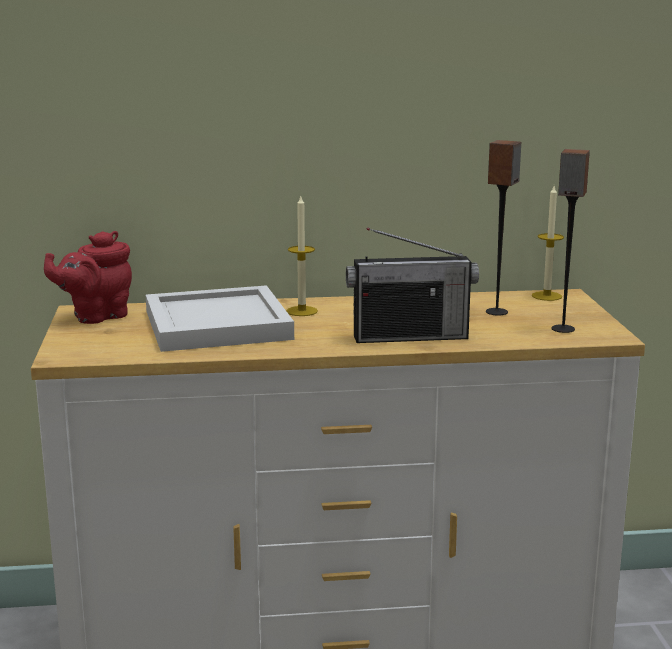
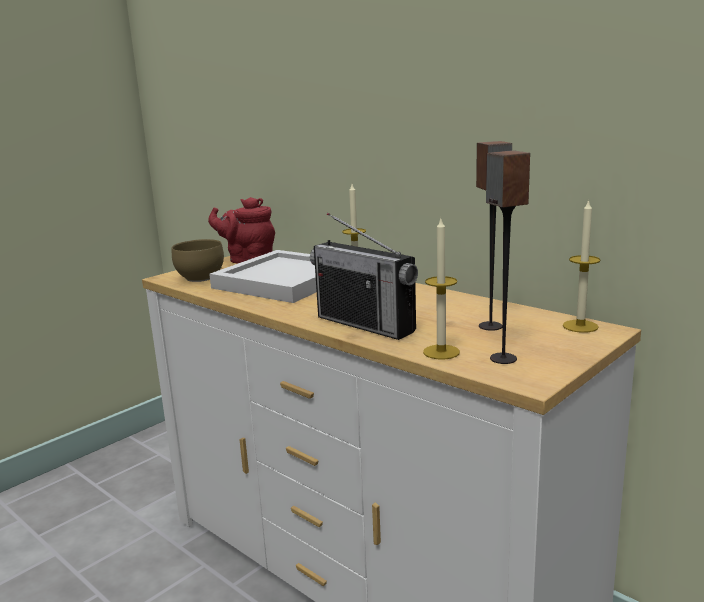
camera: 50 degrees right, 0 degrees up
(107, 346) = (199, 277): none -> brown bowl
(517, 337) = (441, 352): none -> candle

